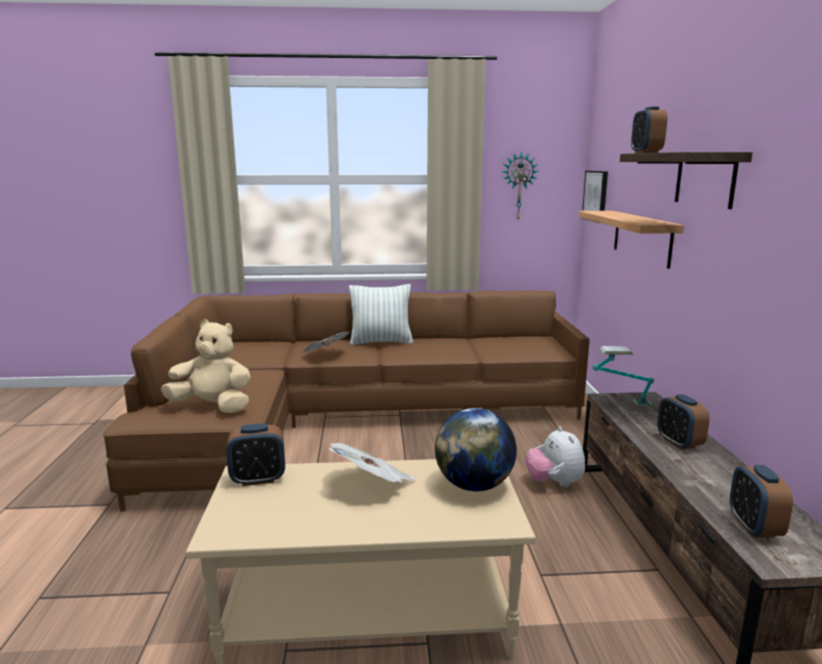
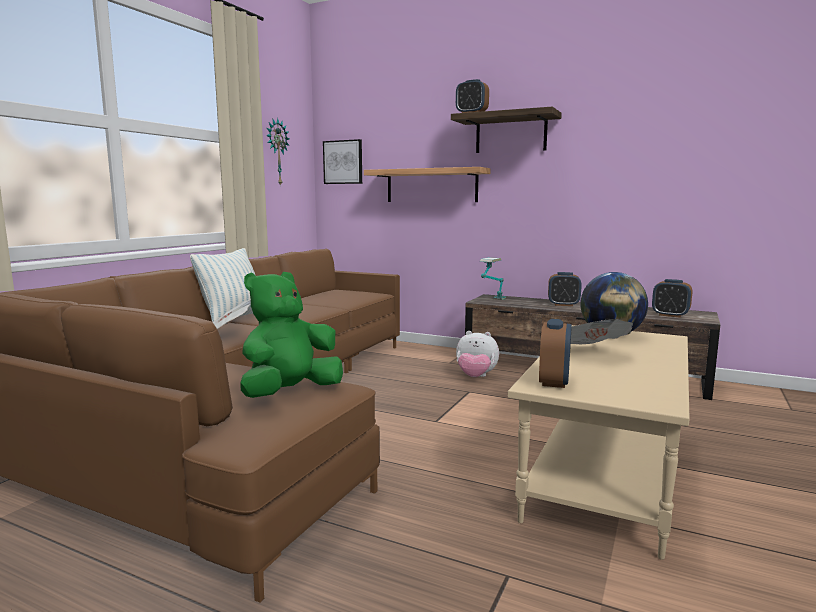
camera: 60 degrees left, 5 degrees down
(213, 407) = (290, 393): beige plush toy -> green plush toy

